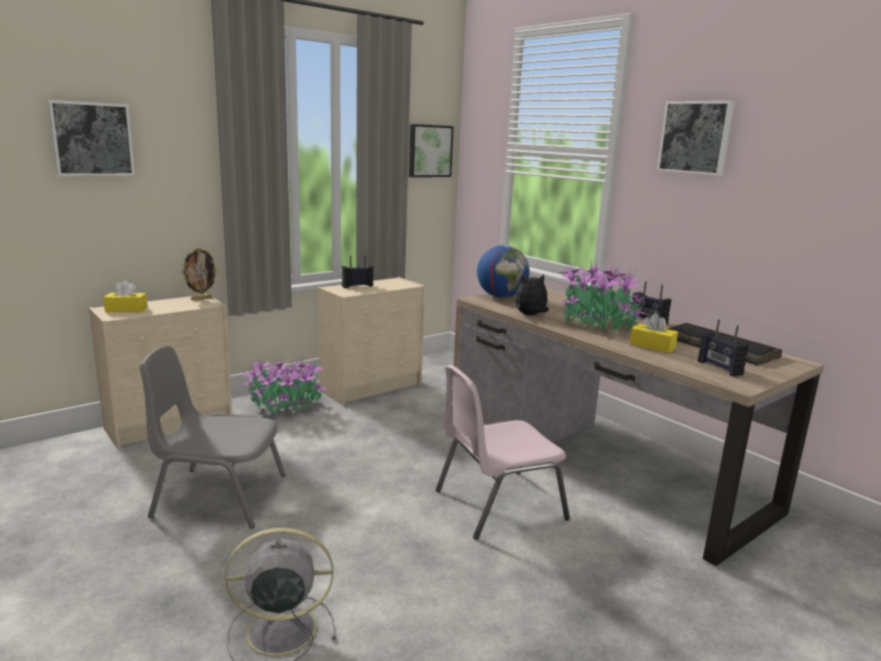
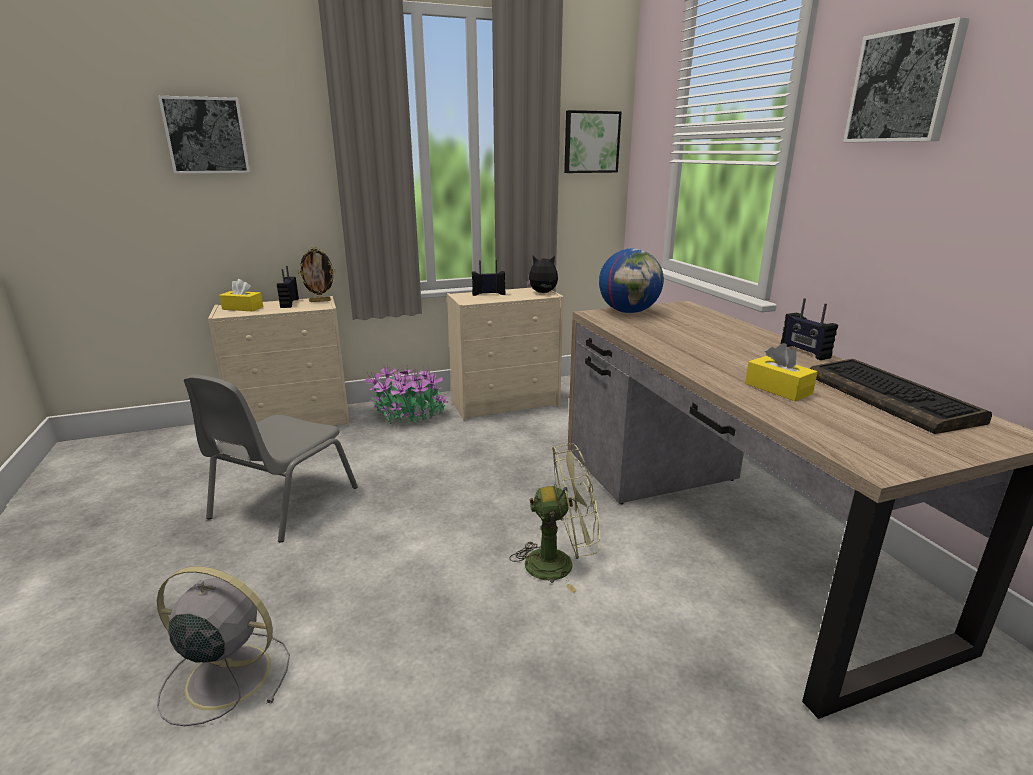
camera: 20 degrees right, 5 degrees up
(218, 495) = (281, 503): grey chair -> grey chair turned 90 degrees counterclockwise
(497, 504) = (560, 563): pink chair -> green fan
(530, 315) = (642, 336): plush toy -> plush toy (543, 293)
(596, 323) = (723, 351): potted plant -> none
(719, 368) = (861, 432): radio -> radio (289, 303)

